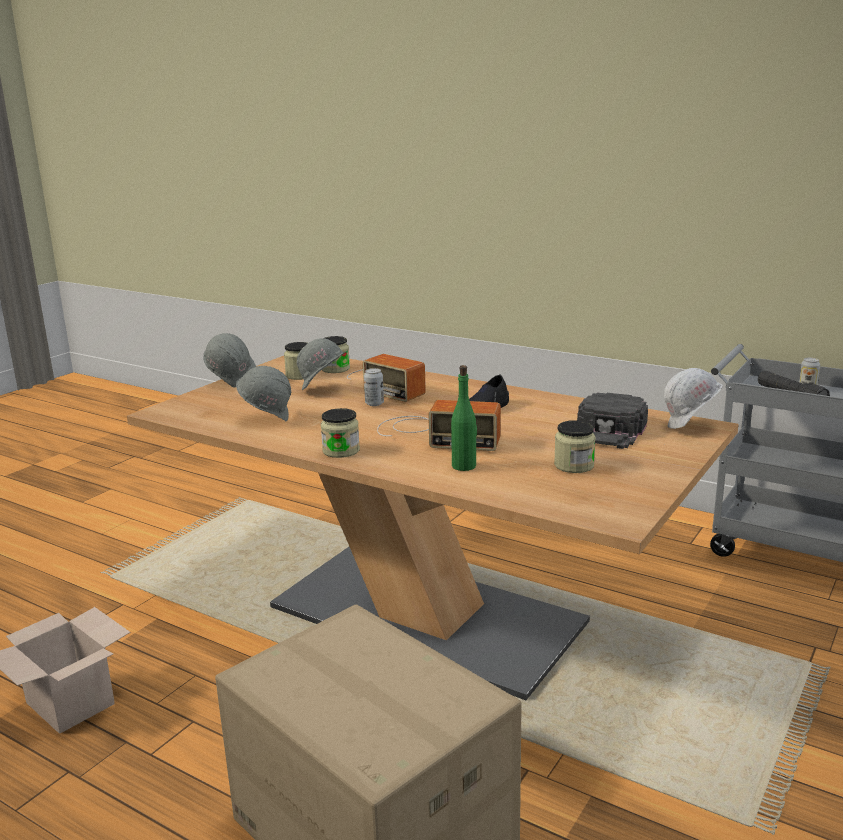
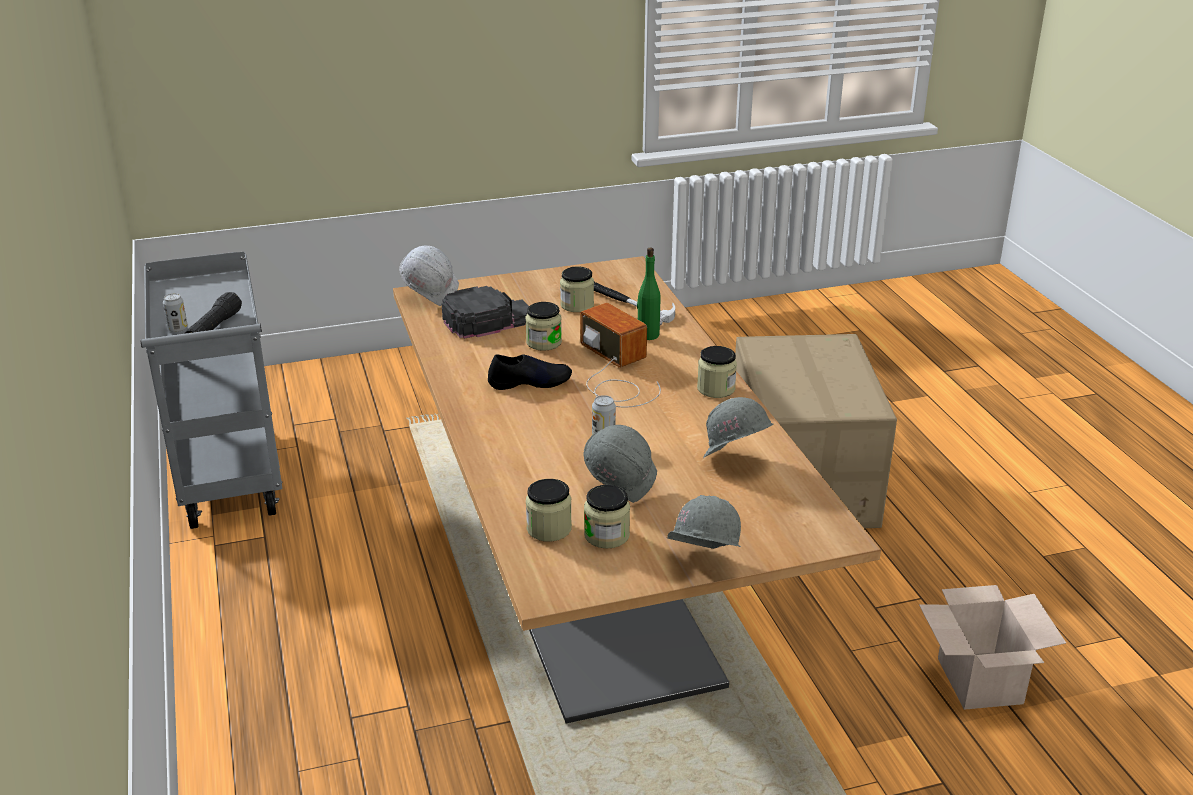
camera: 140 degrees left, 10 degrees up
(386, 383) = (541, 466): radio -> none
(530, 432) = (544, 342): none -> jar
(532, 484) = (630, 305): none -> hammer

